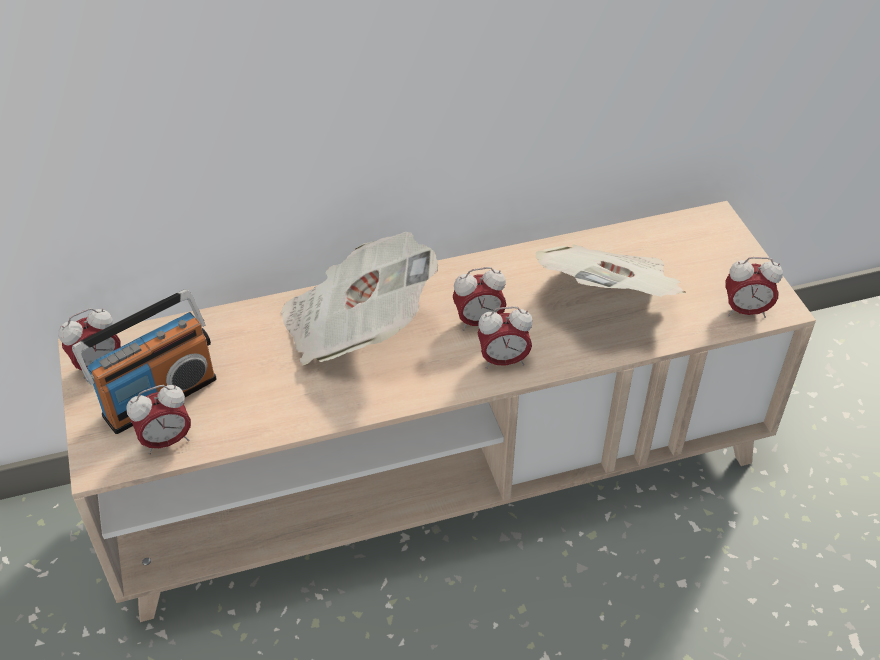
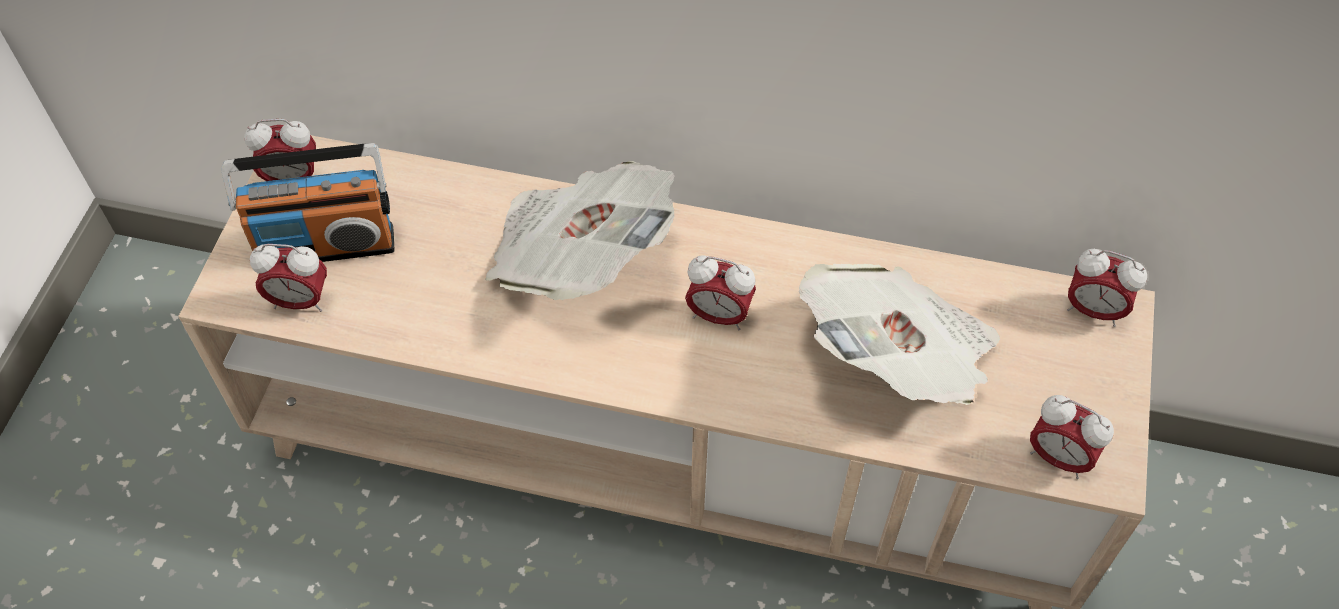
camera: 30 degrees right, 10 degrees up
(503, 361) = (711, 379): alarm clock -> alarm clock (1093, 310)

